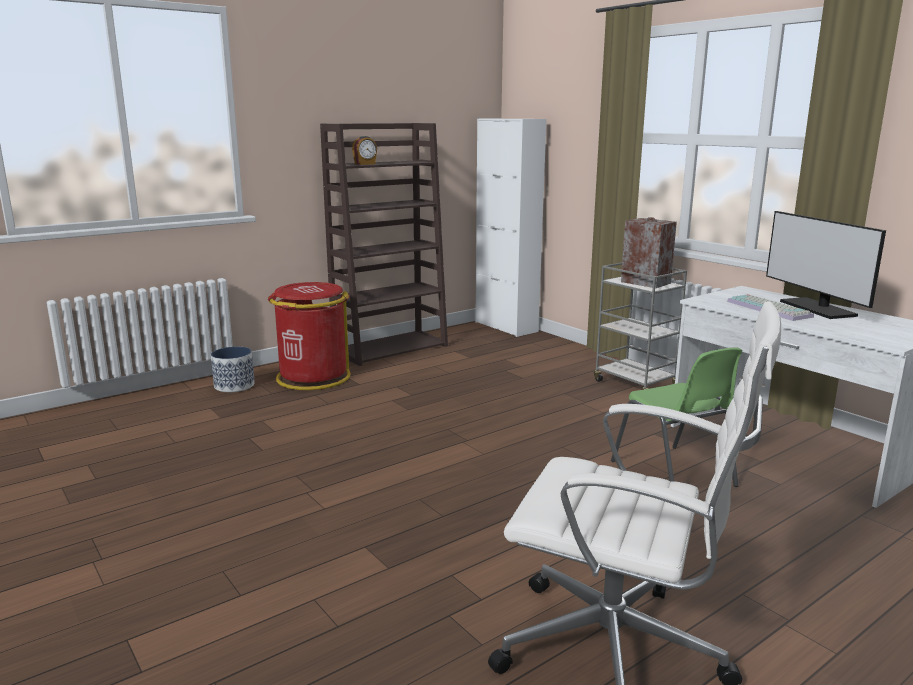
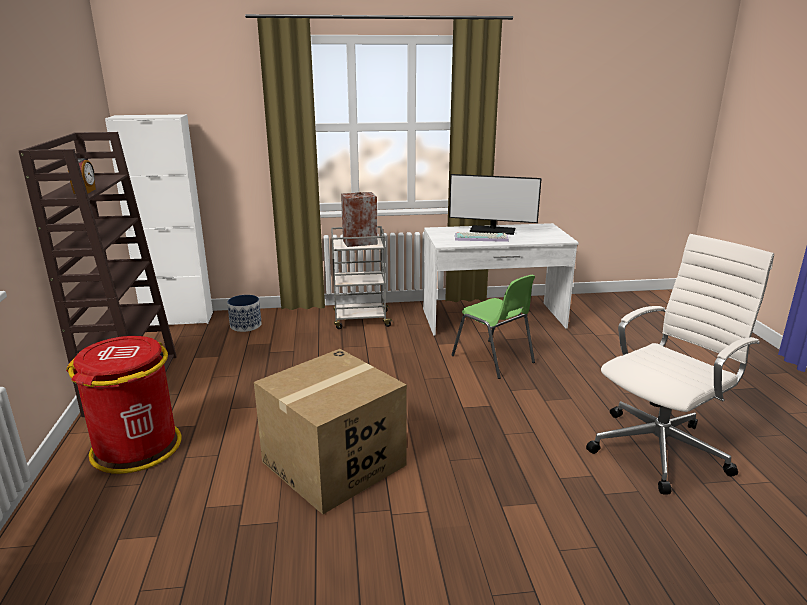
camera: 60 degrees left, 5 degrees up
(234, 386) = (76, 506): planter -> planter (246, 325)
(358, 447) = (334, 464): none -> cardboard box
(674, 474) = (493, 359): green chair -> green chair turned 45 degrees clockwise

